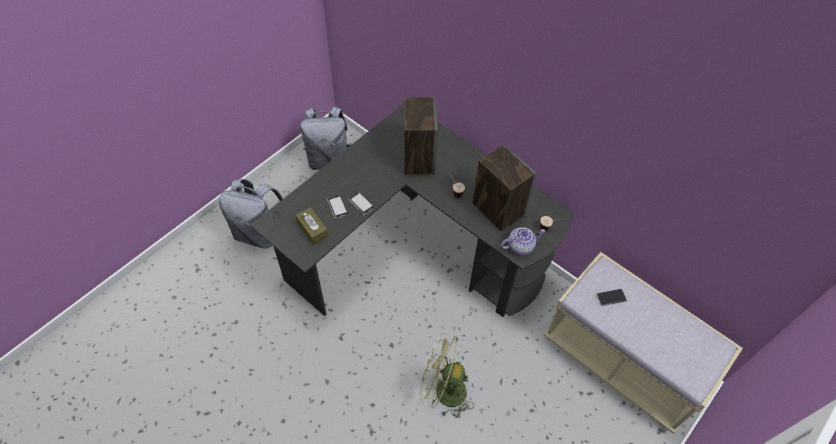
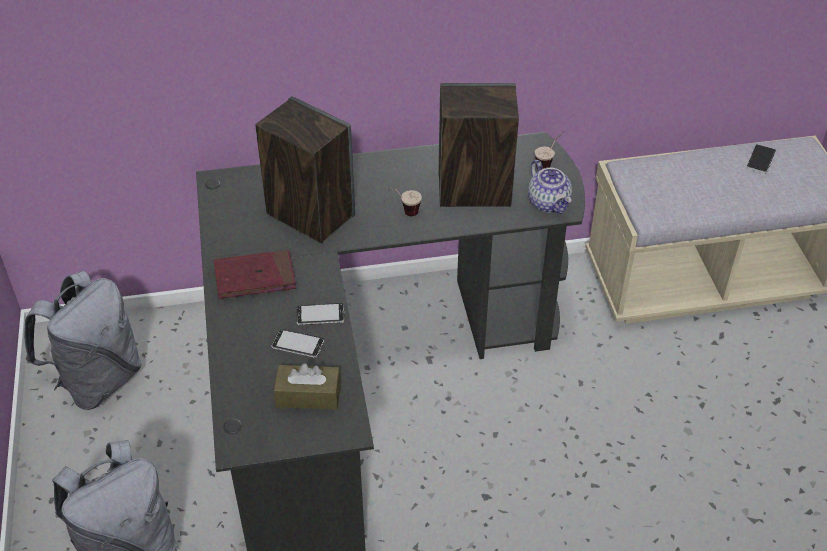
camera: 50 degrees left, 10 degrees down
(362, 165) = (255, 277): none -> red book
(443, 391) = (604, 480): green fan -> none
(520, 246) = (549, 203): teapot -> teapot turned 135 degrees clockwise
(611, 298) = (673, 187): phone -> phone (760, 160)

